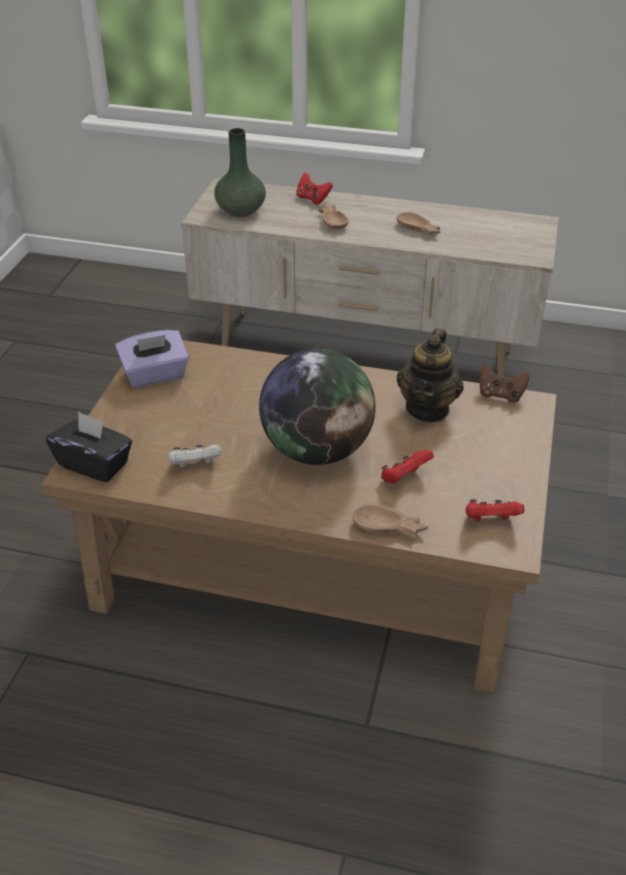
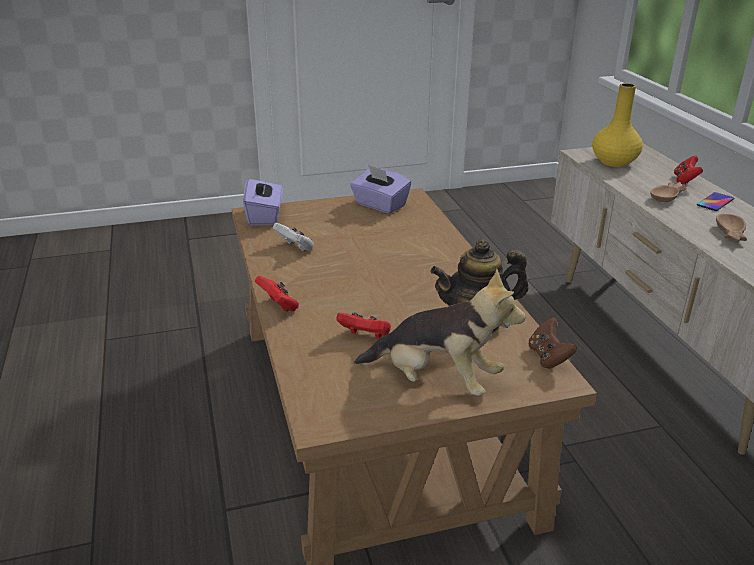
camera: 60 degrees right, 10 degrees down
(94, 464) = (265, 216): black tissue box -> purple tissue box
(241, 210) = (614, 162): green vase -> yellow vase
(317, 450) = (361, 288): globe -> none
(363, 207) = (715, 202): none -> phone
(389, 528) = (293, 347): brown bowl -> none
(490, 521) = (349, 399): red game controller -> red game controller (279, 306)
(495, 463) = (436, 380): none -> plush toy

